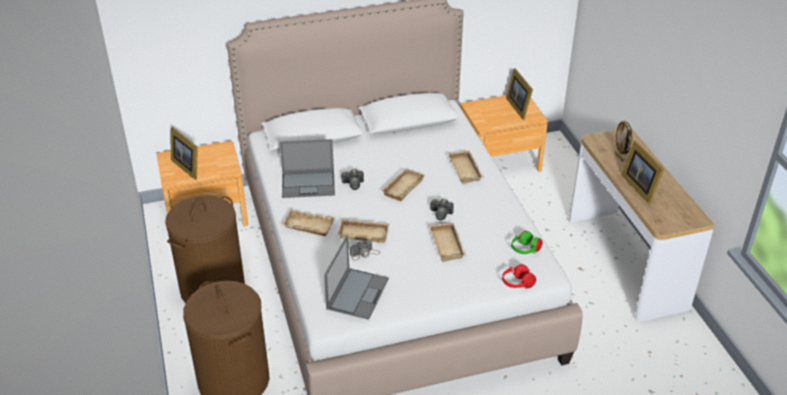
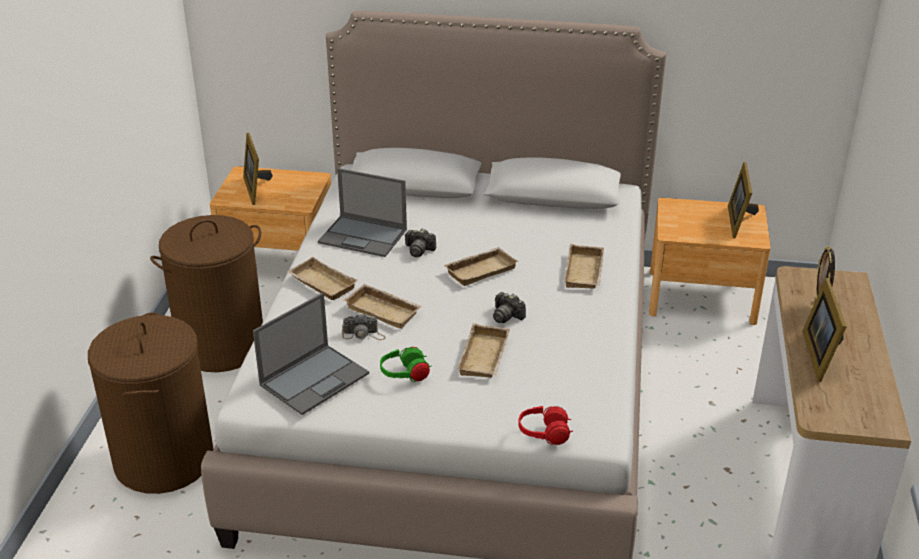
camera: 25 degrees right, 5 degrees down
(525, 250) = (590, 395): green headphones -> green headphones (405, 375)

